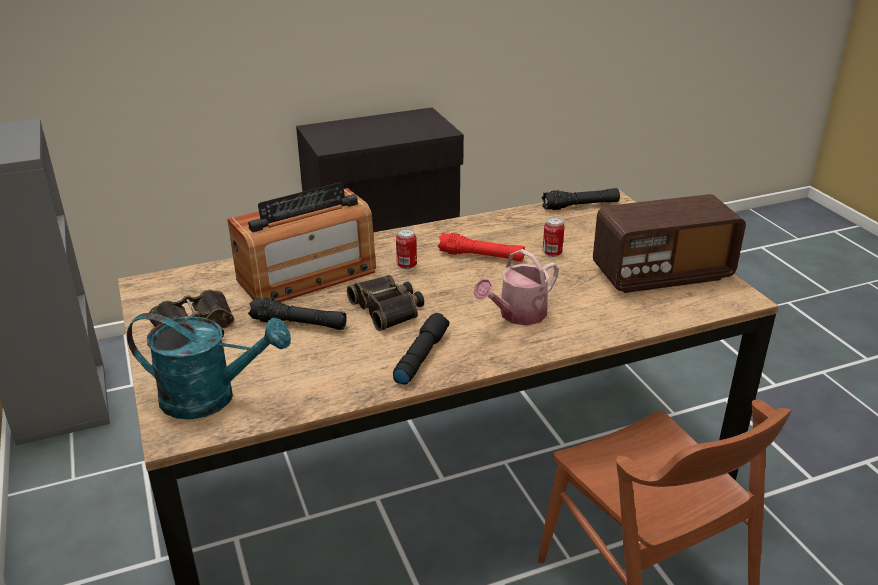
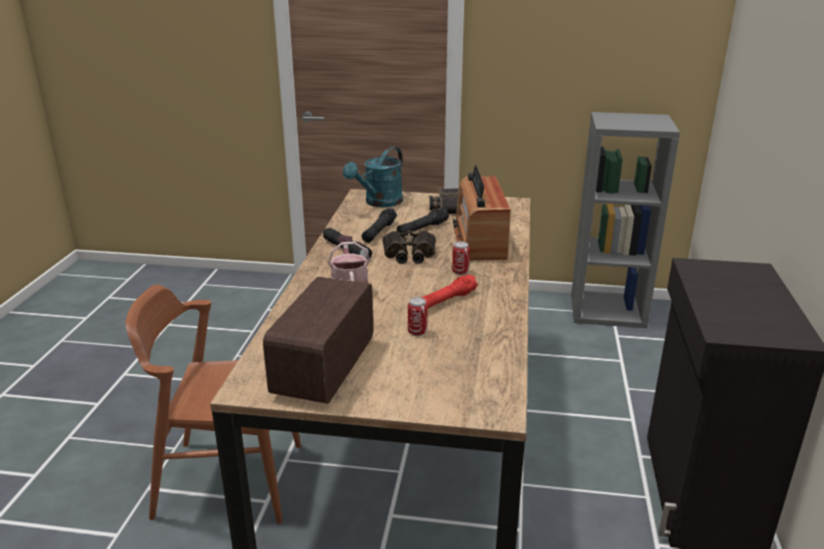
camera: 120 degrees right, 5 degrees down
(580, 206) = (497, 385): black flashlight -> black flashlight (379, 232)

